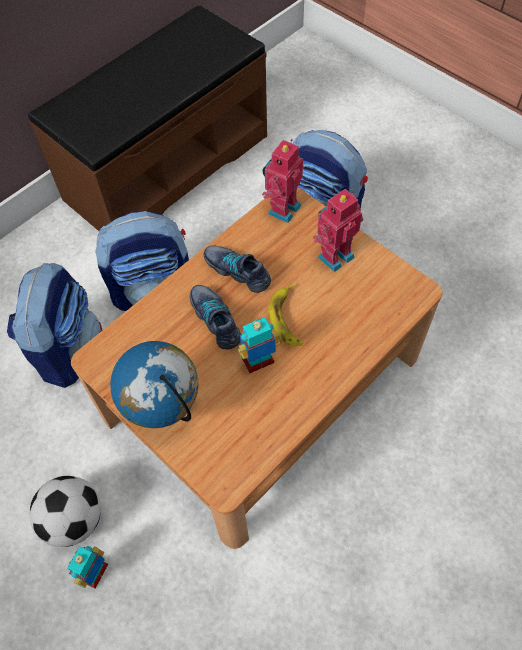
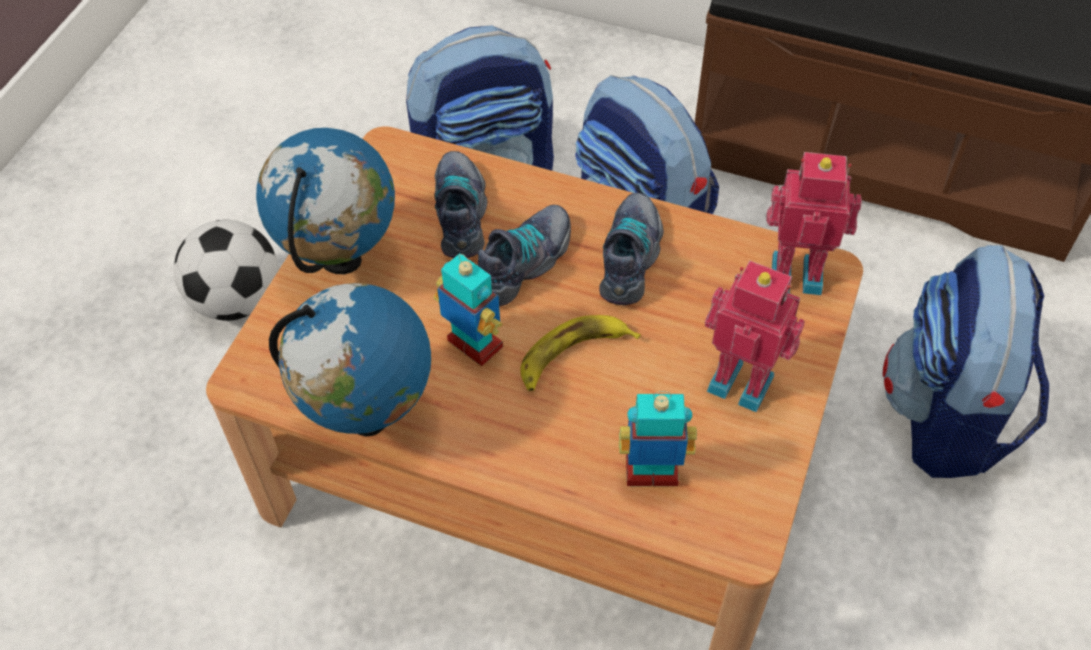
camera: 65 degrees right, 5 degrees down
(95, 573) = (171, 356): toy robot -> toy robot (651, 473)
(164, 337) = (461, 212): none -> shoe
(281, 428) = (369, 417): none -> globe

